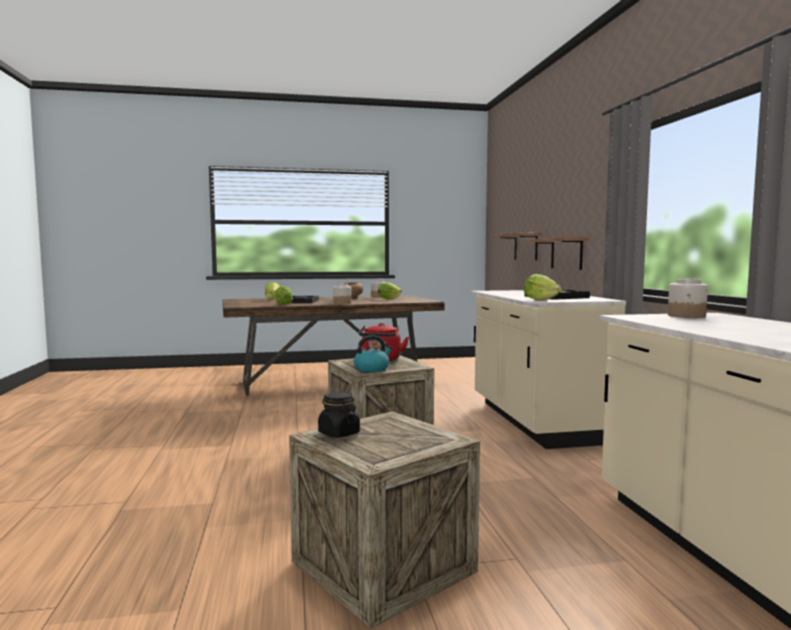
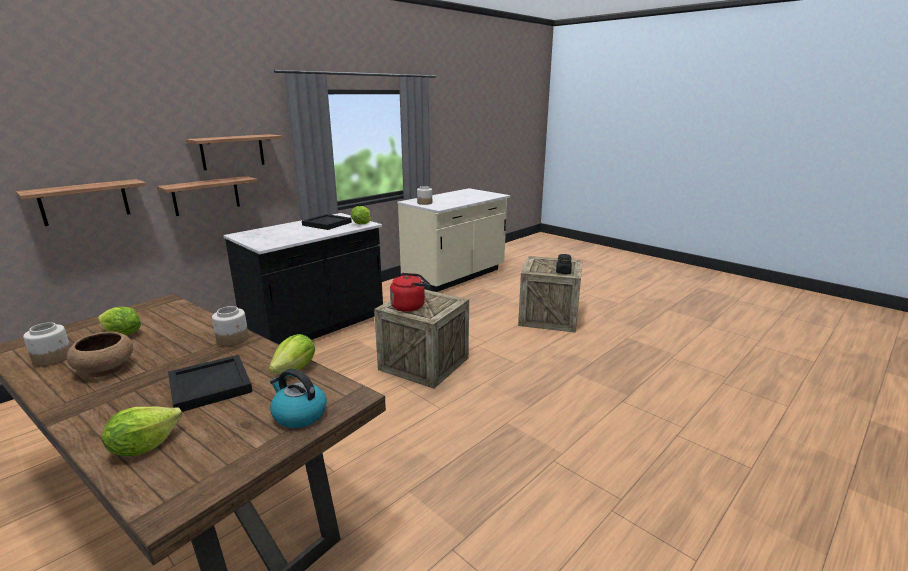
camera: 125 degrees left, 15 degrees up
(372, 369) = (443, 300): kettle -> kettle (299, 414)
(535, 421) = (316, 327): beige counter -> black counter
(584, 210) = (232, 152): none -> shelf

